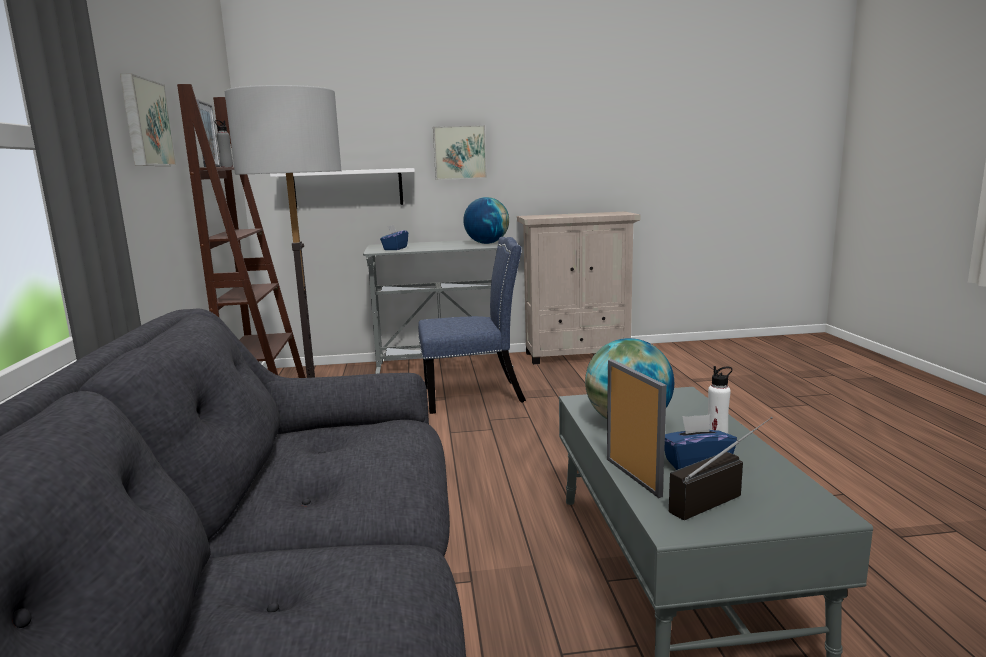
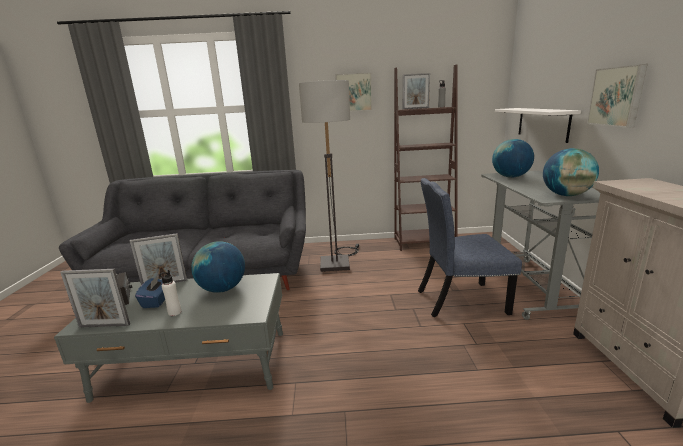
camera: 95 degrees right, 5 degrees up
(395, 249) = (510, 177): blue tissue box -> globe
(471, 396) = (462, 300): blue chair -> blue chair turned 90 degrees clockwise
(799, 485) = (104, 325): none -> picture frame

